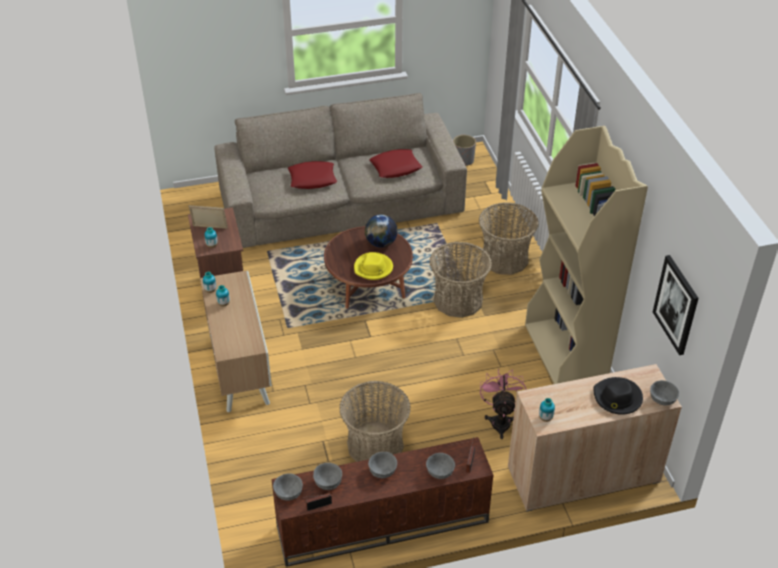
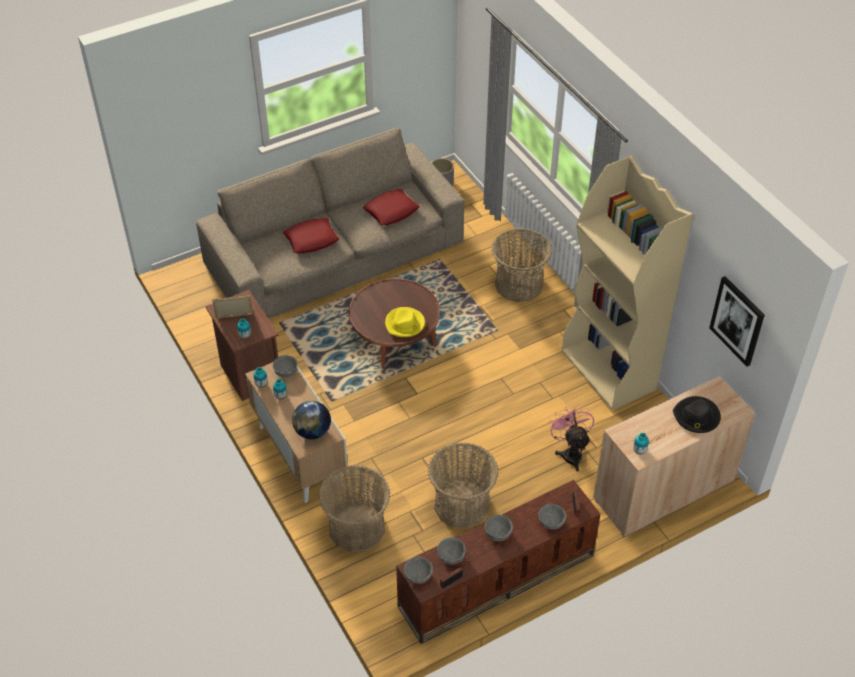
camera: 15 degrees left, 5 degrees up
(381, 243) = (402, 296): globe -> globe (312, 432)
(458, 300) = (488, 337): basket -> basket (356, 528)
(662, 399) = (736, 409): grey bowl -> grey bowl (285, 372)

